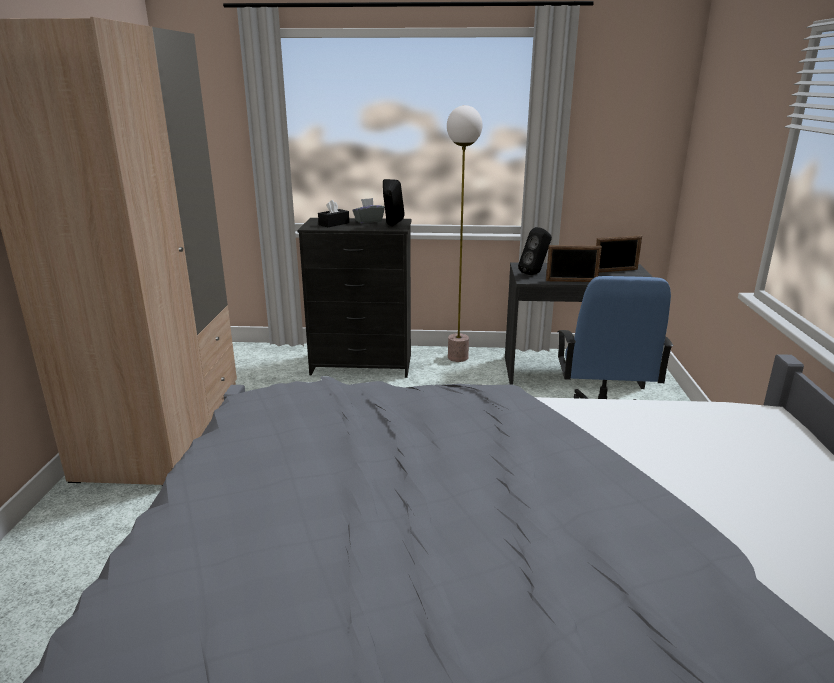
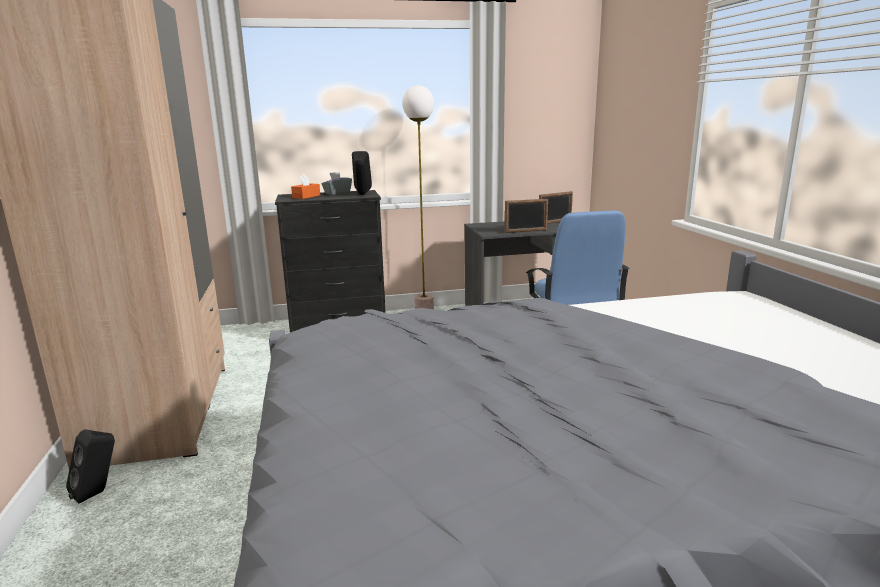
camera: 15 degrees left, 5 degrees down
(334, 224) = (306, 196): black tissue box -> orange tissue box
(535, 273) = (491, 229): black speaker -> black speaker (98, 493)

